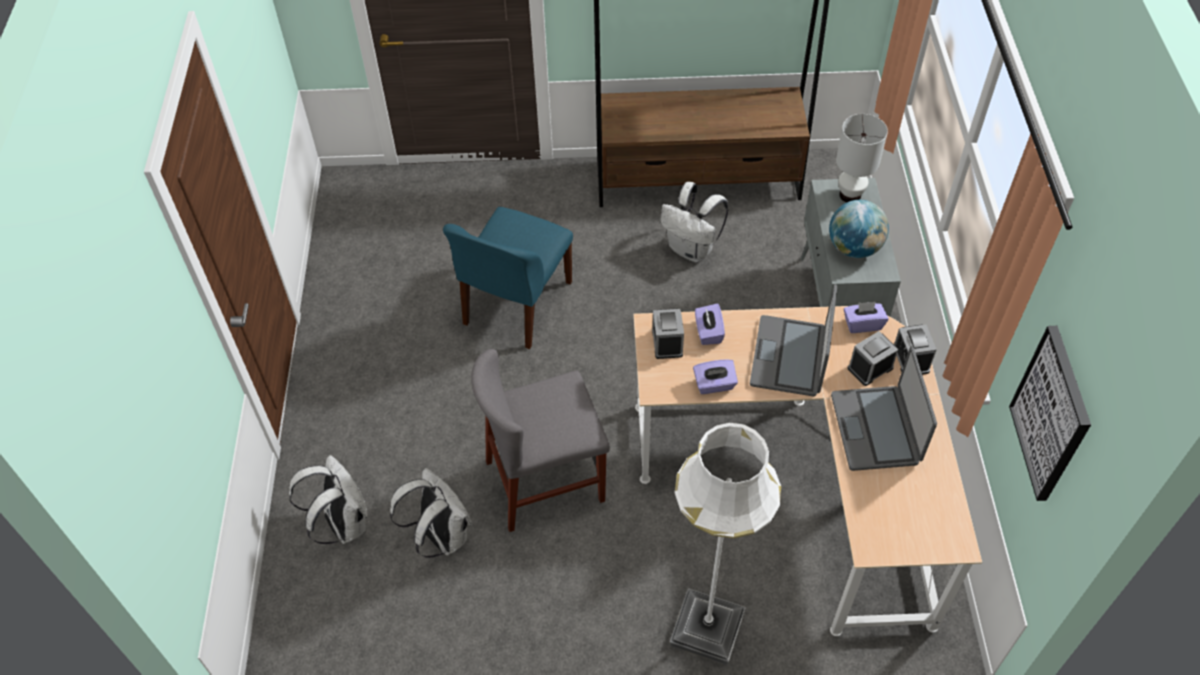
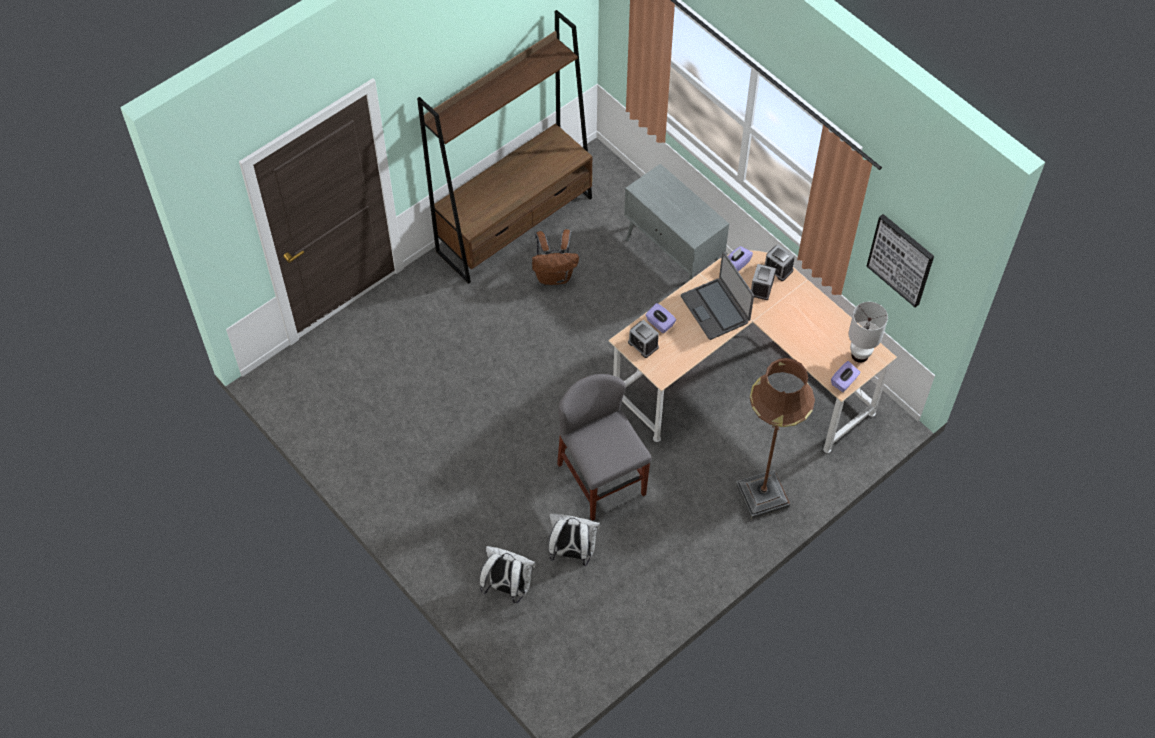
camera: 40 degrees left, 5 degrees up
(516, 305) = (479, 384): blue chair -> none
(545, 481) = (601, 479): grey chair -> grey chair turned 120 degrees clockwise
(692, 249) = (554, 276): white backpack -> brown backpack
(707, 628) = (762, 495): white floor lamp -> brown floor lamp
(714, 385) = (690, 352): purple tissue box -> purple tissue box (844, 382)
(850, 195) = (656, 185): white table lamp -> white table lamp (860, 355)
(854, 248) = (687, 218): globe -> none
(876, 429) = (792, 320): laptop -> none

